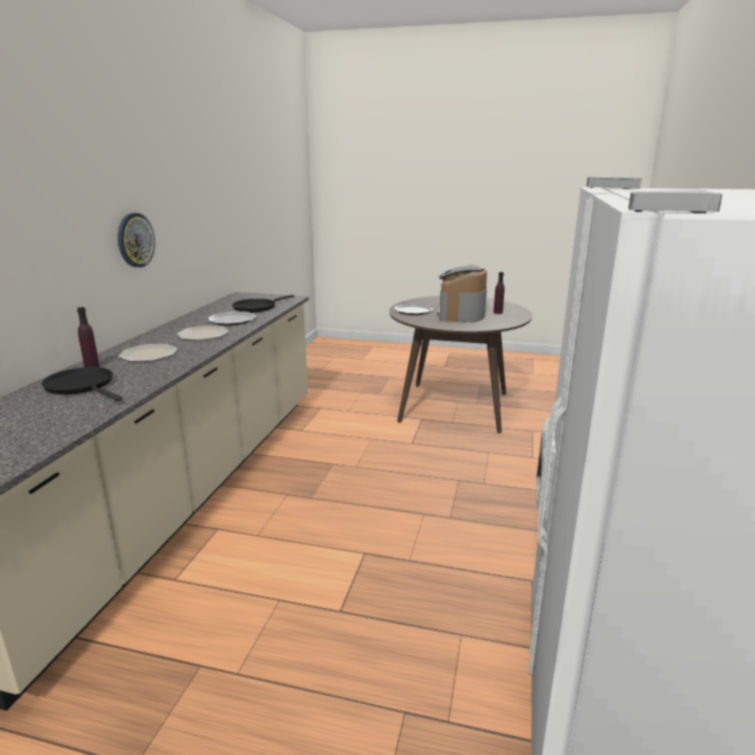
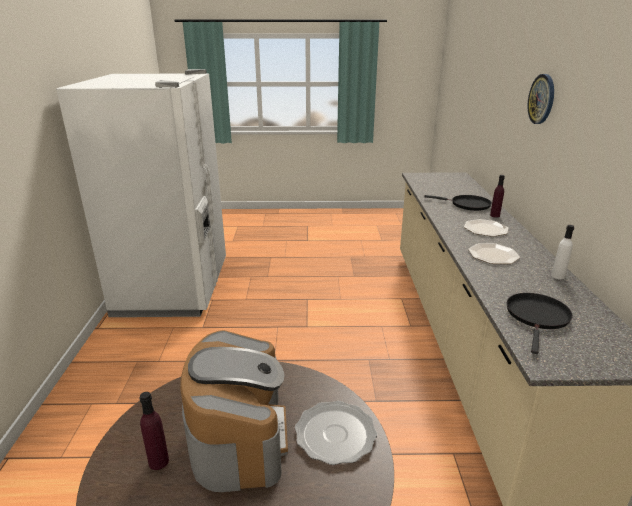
camera: 165 degrees right, 5 degrees up
(135, 240) = (580, 171): wall clock -> wall clock (542, 99)
(188, 320) = (558, 276): none -> white bottle
(232, 320) = (510, 281): plate -> none

